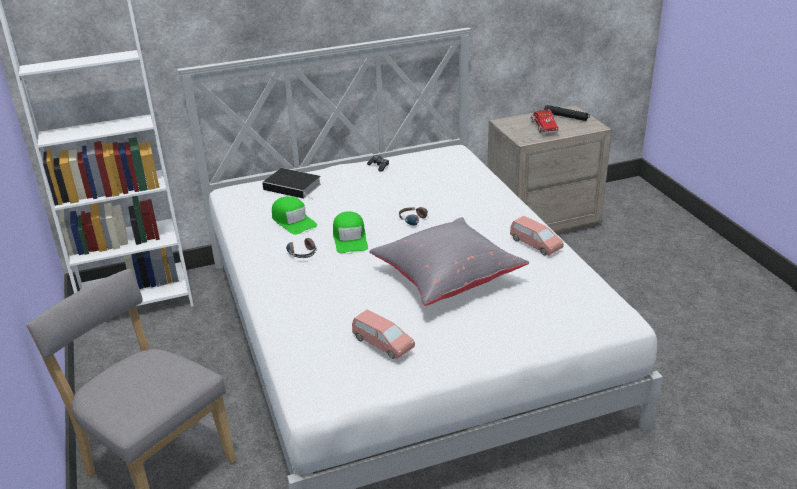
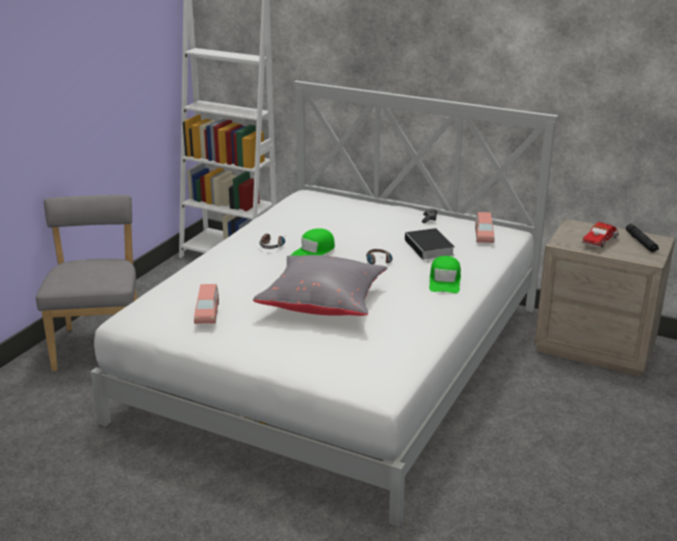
camera: 45 degrees right, 5 degrees down
(293, 221) = (304, 226): green cap -> green cap (445, 281)
(294, 187) = (347, 207): book -> book (430, 248)
(535, 244) = (427, 317): pink toy car -> pink toy car (484, 236)

